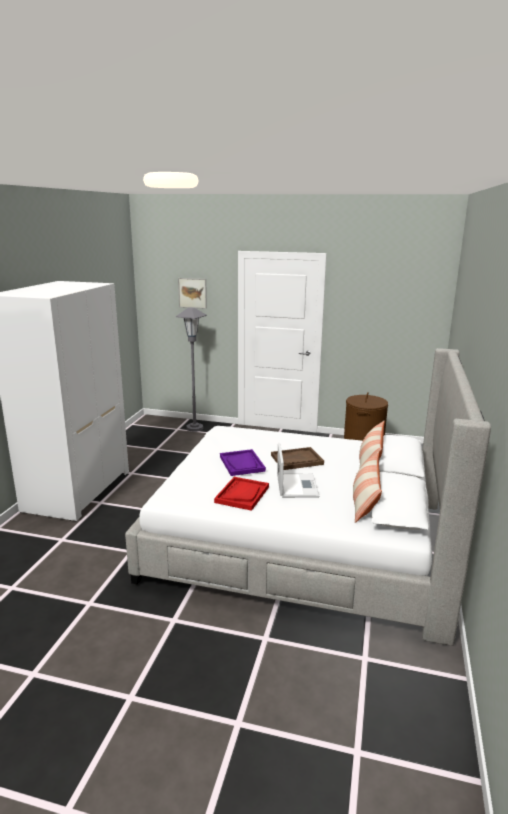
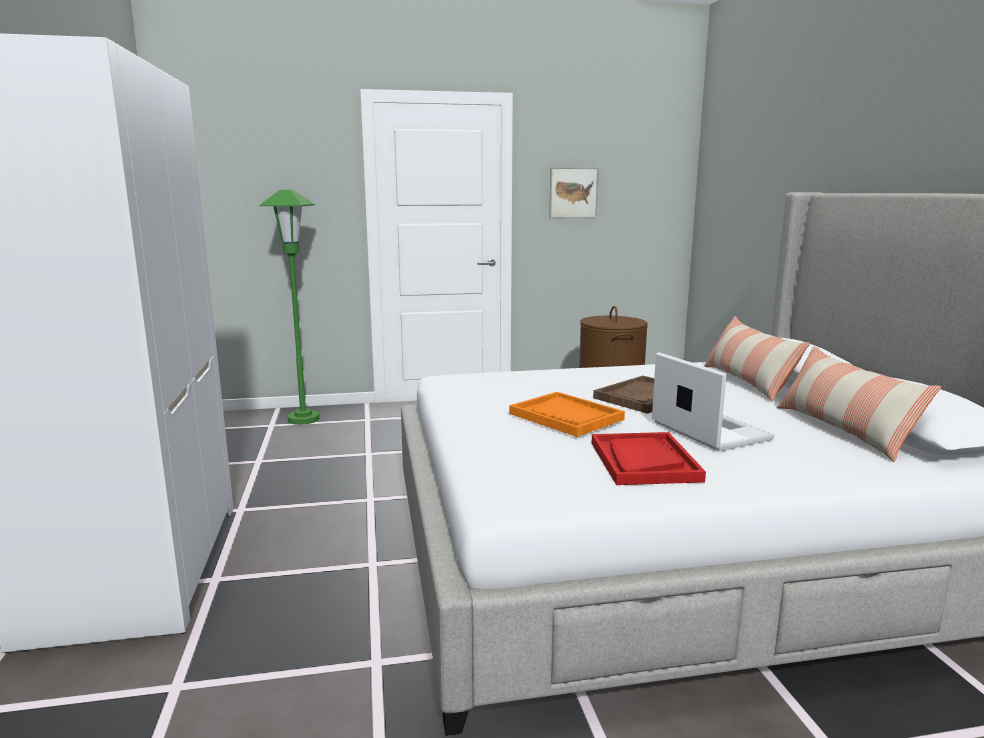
camera: 25 degrees left, 5 degrees down
(192, 293) = (275, 169): picture -> picture (573, 192)
(194, 428) = (303, 419): grey floor lamp -> green floor lamp
(242, 464) = (566, 416): purple tray -> orange tray

